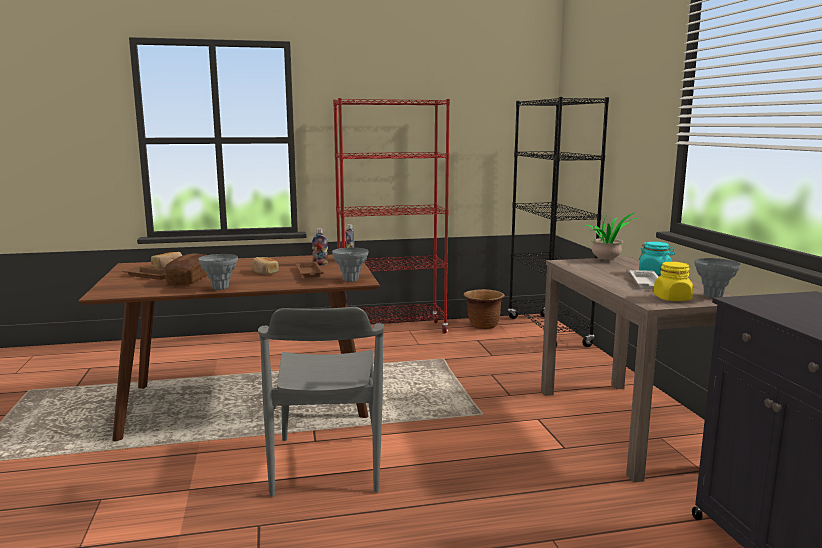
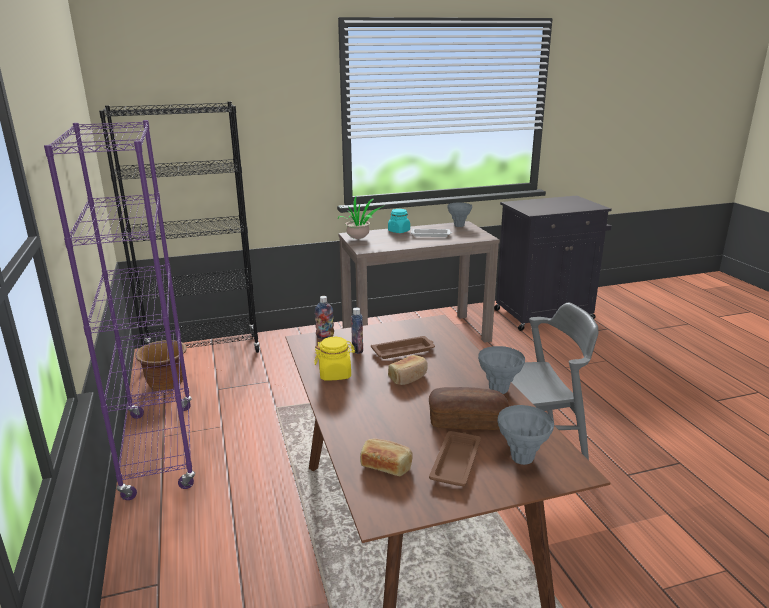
camera: 95 degrees left, 10 degrees up
(351, 280) = (433, 327): grey vase -> grey vase (521, 458)
(392, 331) = (160, 449): red bookcase -> purple bookcase
(672, 298) = (470, 233): yellow jar -> yellow jar (335, 374)

